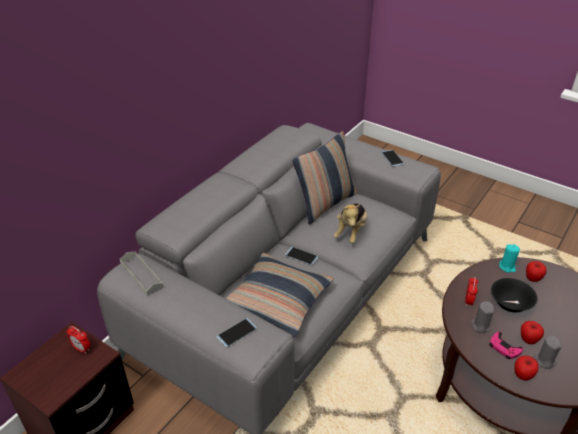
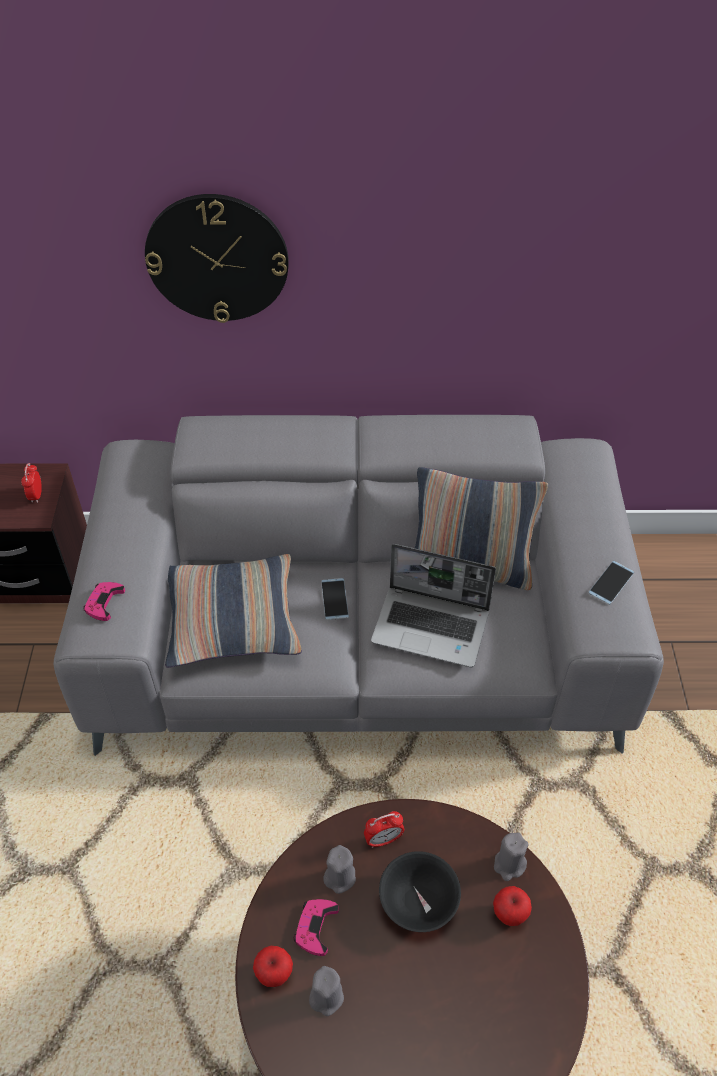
camera: 55 degrees right, 10 degrees up
(138, 101) = (217, 258): none -> wall clock
(141, 275) = (137, 467): grey tray -> none
(237, 333) = (104, 603): phone -> pink game controller
(351, 232) = (432, 627): plush toy -> laptop
(507, 267) = (509, 865): turquoise candle -> grey candle
(528, 340) = (356, 957): apple -> none

